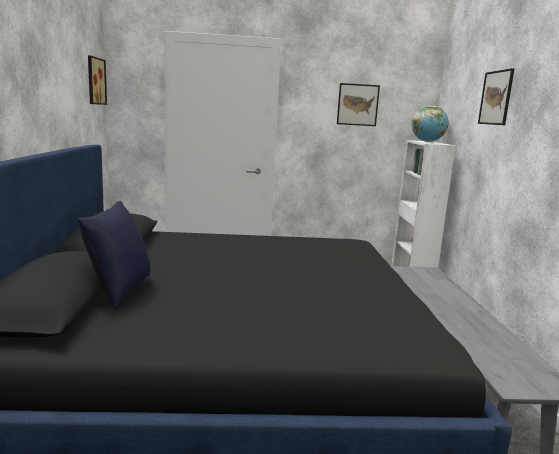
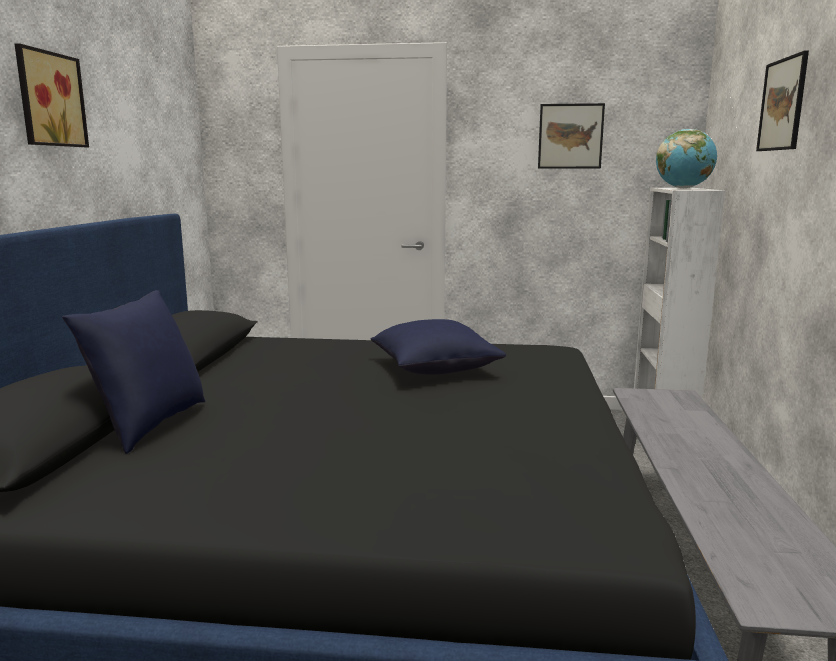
camera: 10 degrees right, 0 degrees up
(94, 81) = (178, 124): picture -> picture (48, 99)
(287, 253) = (434, 368): none -> blue pillow

